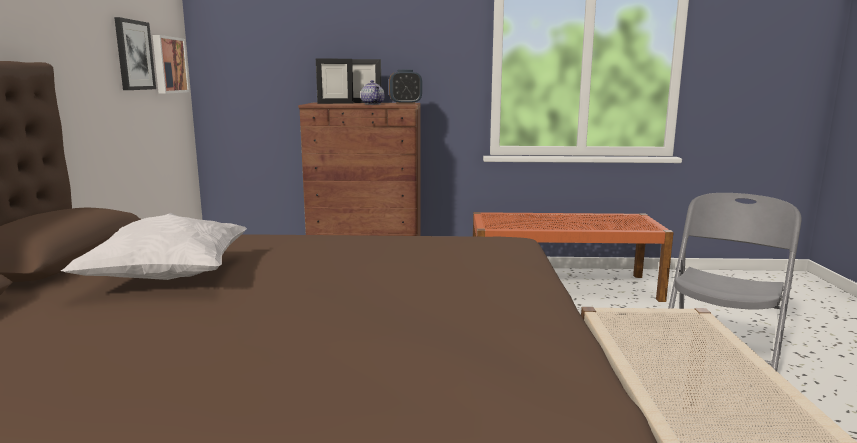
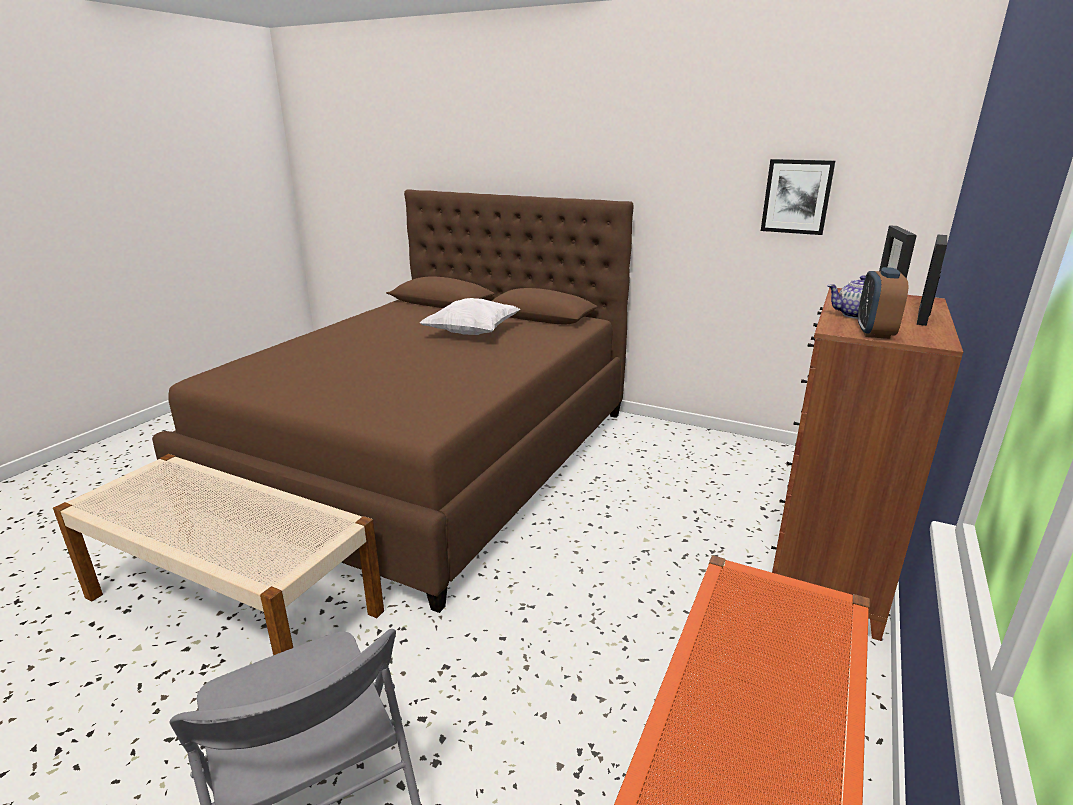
camera: 115 degrees right, 10 degrees up
(168, 65) = (880, 209): picture -> none

